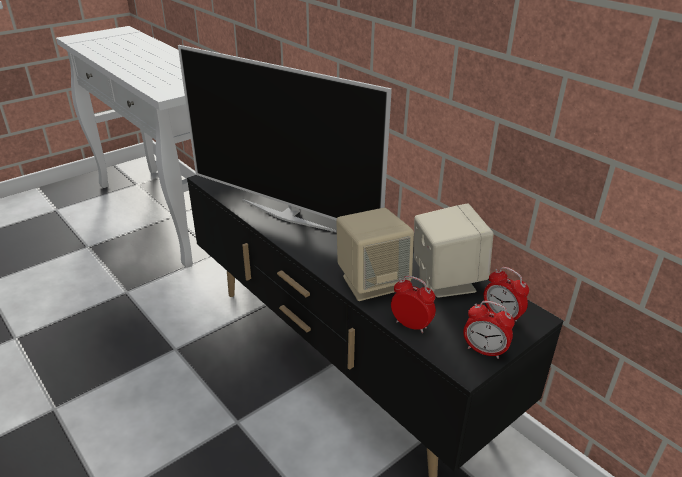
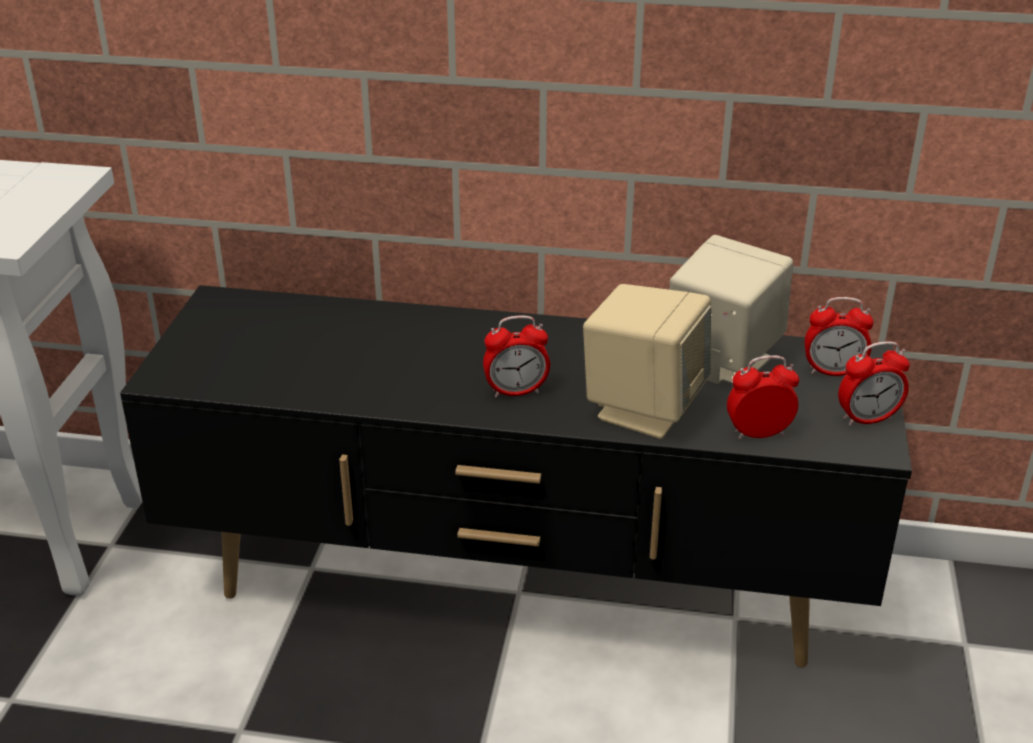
camera: 40 degrees left, 0 degrees up
(288, 214) = (392, 373): television -> none
(326, 246) = (516, 391): none -> alarm clock

